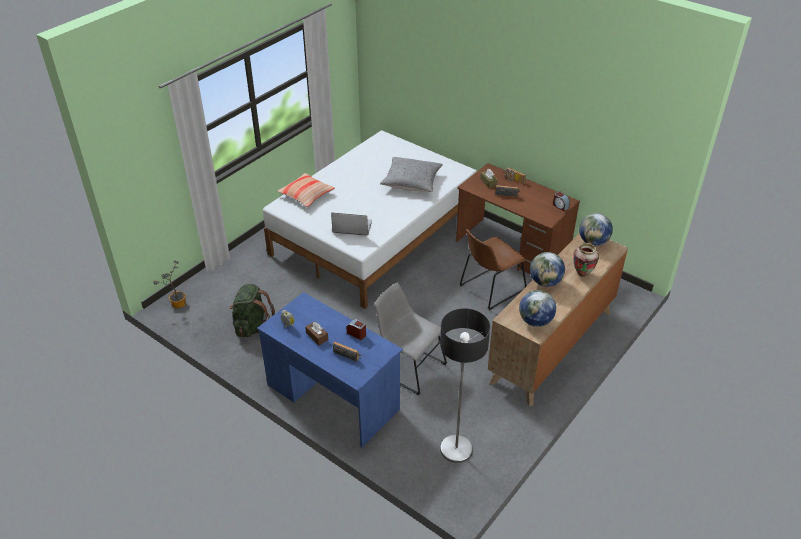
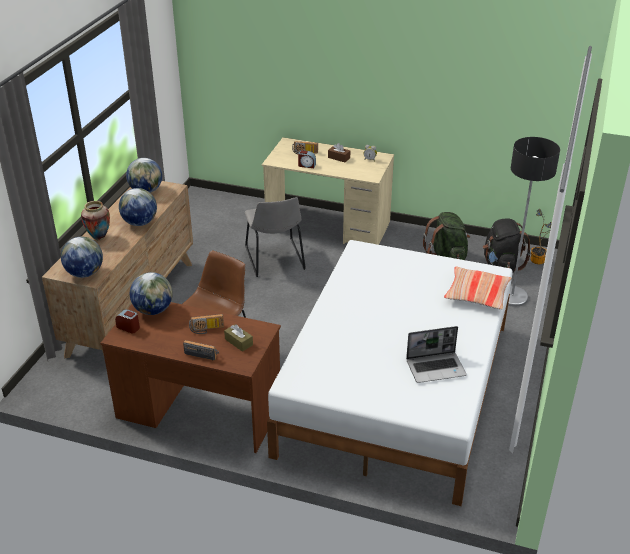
camera: 160 degrees right, 5 degrees down
(215, 306) = (501, 266): none -> black backpack
(333, 397) = (328, 226): blue desk -> beige desk
(351, 227) = (388, 267): laptop -> laptop (436, 368)
(407, 366) = (275, 260): grey chair -> grey chair turned 60 degrees clockwise
(411, 181) = (355, 345): grey pillow -> none
(456, 449) = (208, 217): floor lamp -> floor lamp (512, 296)
(541, 214) = (153, 310): none -> globe

